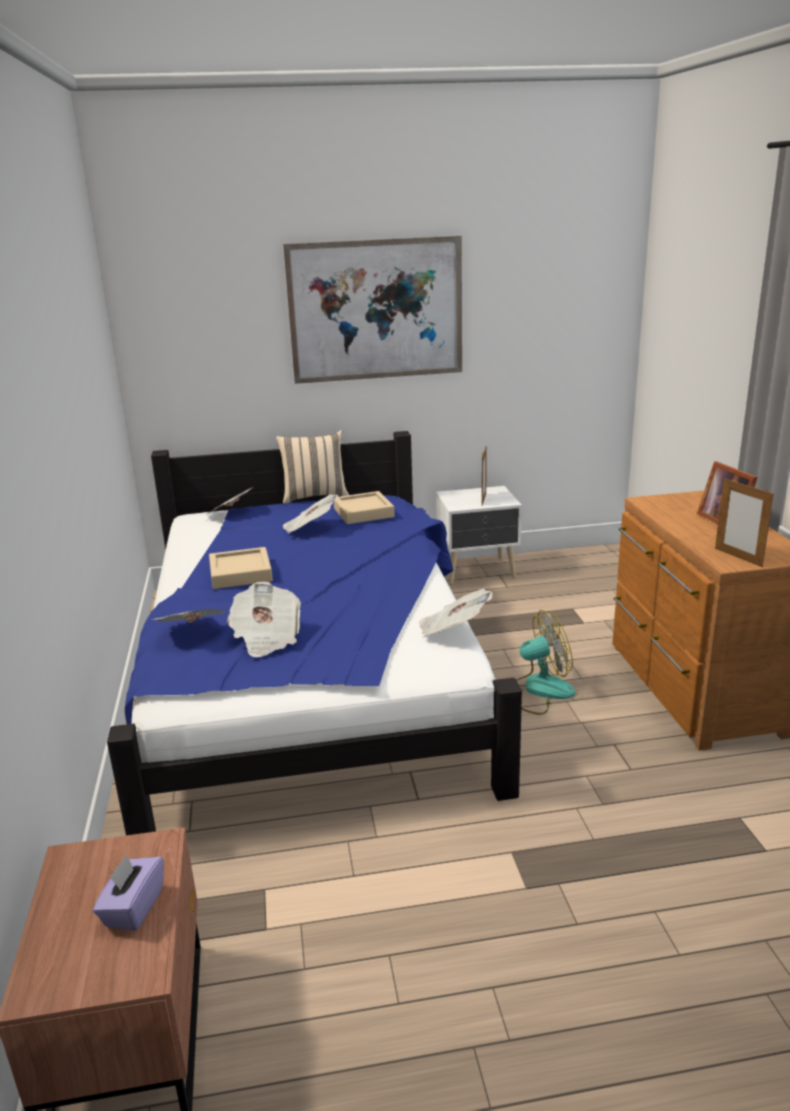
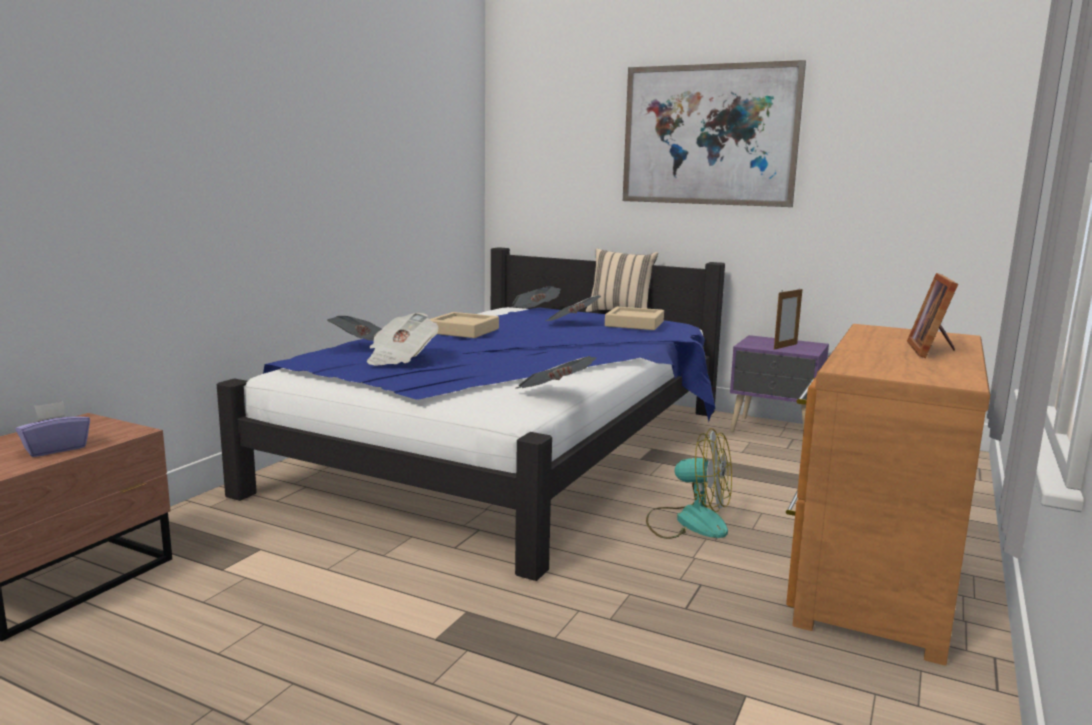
camera: 35 degrees right, 10 degrees down
(478, 571) = (774, 431): white nightstand -> purple nightstand
(738, 557) = (872, 368): picture frame -> none

